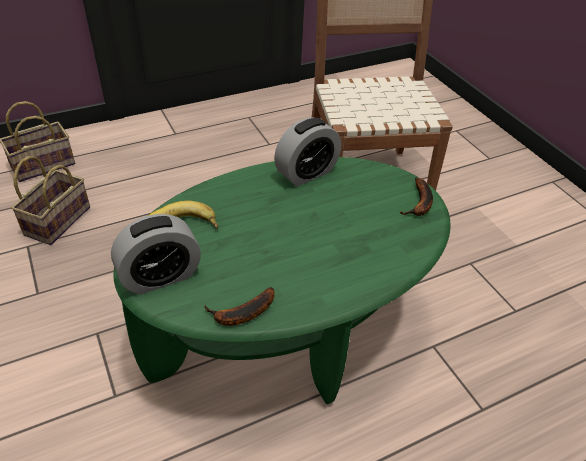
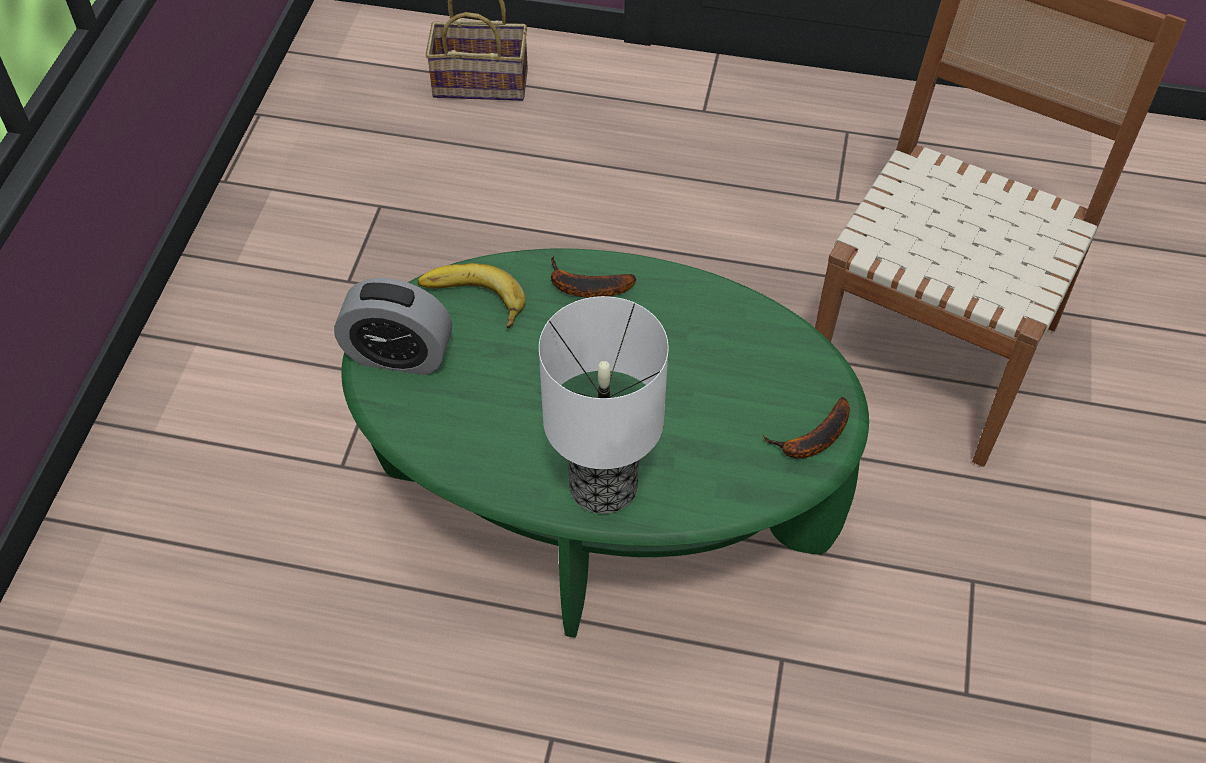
camera: 40 degrees right, 10 degrees up
(58, 219) = (441, 183): basket -> none
(241, 314) = (443, 454): banana -> banana (584, 287)
(306, 173) = (702, 306): alarm clock -> none
(346, 278) = (602, 483): none -> table lamp

